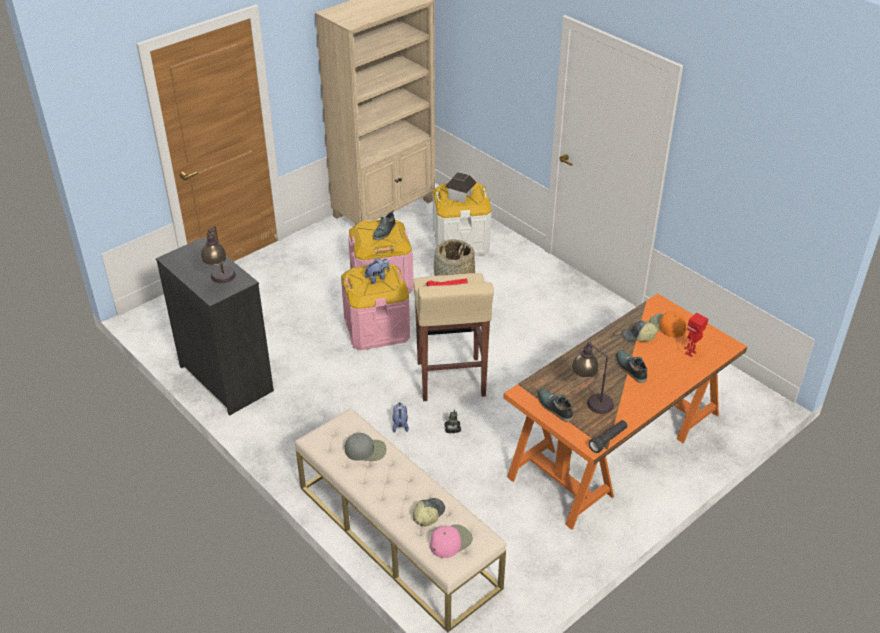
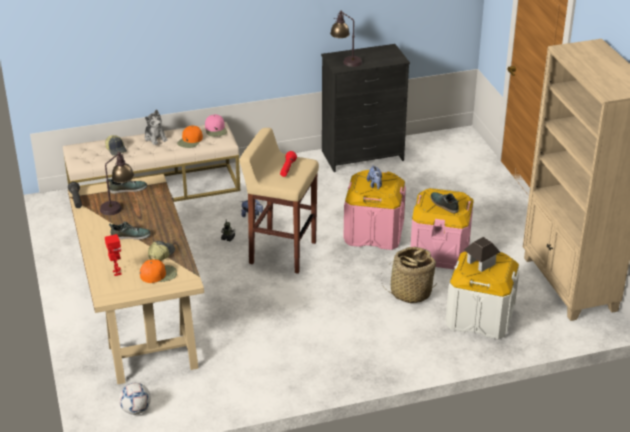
camera: 115 degrees right, 5 degrees down
(366, 450) = (190, 141): grey cap -> orange cap
(376, 488) = (155, 138): none -> plush toy
(450, 541) = (88, 151): pink cap -> pink cap (216, 129)
(616, 446) = (139, 311): orange desk -> beige desk
(733, 390) = (136, 410): none -> football

